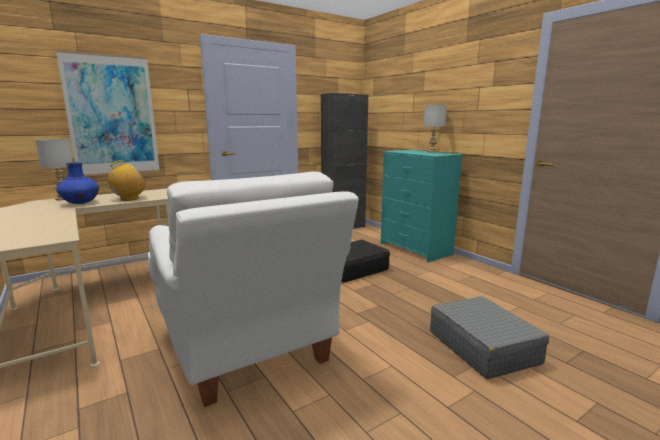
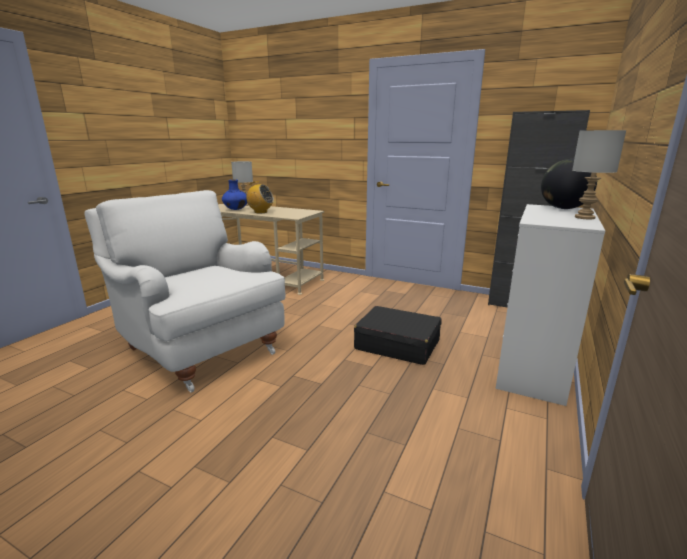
camera: 60 degrees right, 5 degrees up
(112, 116) = (296, 144): picture -> none
(248, 349) = (199, 346): white armchair -> white armchair turned 105 degrees clockwise
(405, 150) = (563, 208): none -> globe
(416, 249) = (532, 369): turquoise dresser -> white dresser
(482, 347) = (270, 481): grey suitcase -> none

